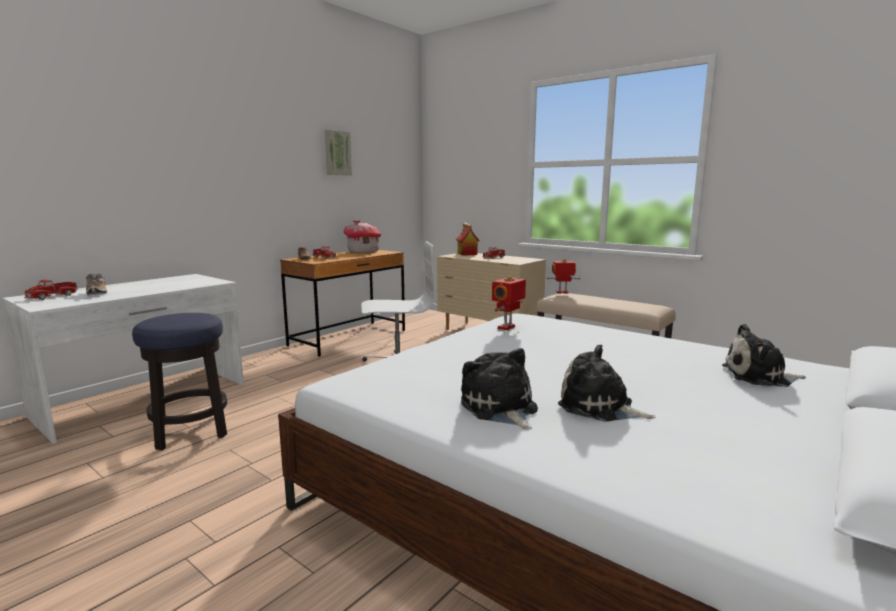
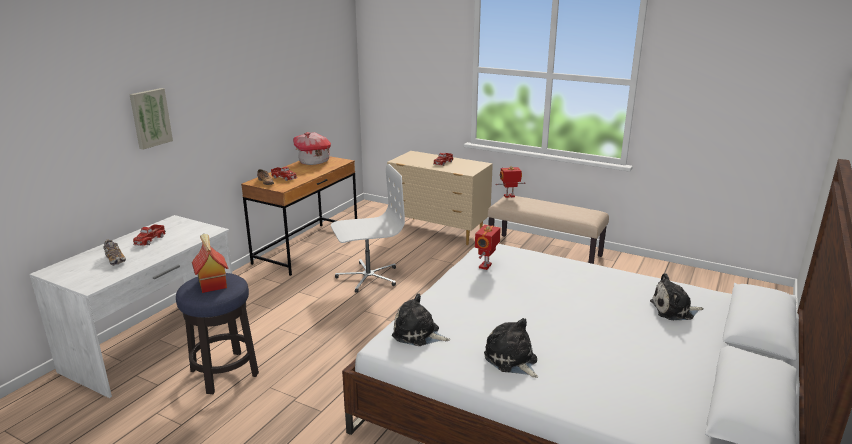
camera: 10 degrees left, 10 degrees up
(52, 296) = (77, 269): toy truck -> toy truck (150, 240)
(337, 153) = (282, 64): picture -> picture (150, 118)
(466, 254) = (414, 156): toy house -> toy house (212, 284)
(599, 407) = (575, 352): plush toy -> plush toy (418, 334)

